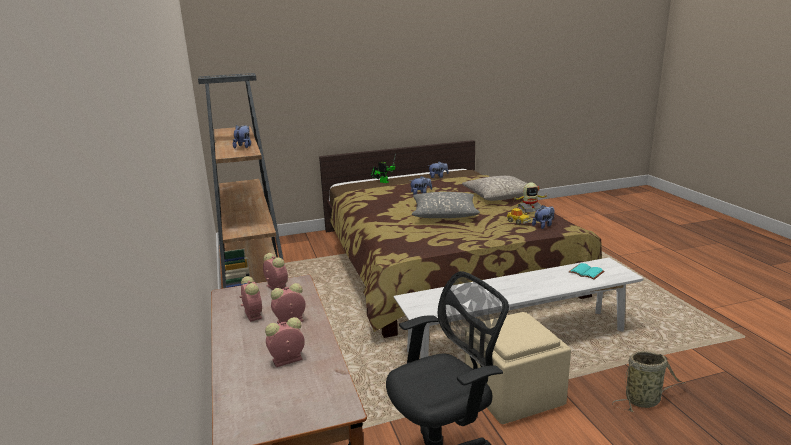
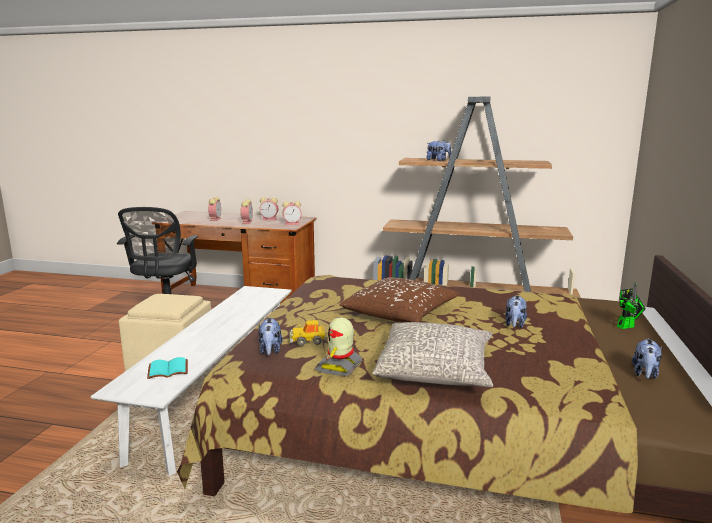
camera: 120 degrees right, 5 degrees down
(444, 214) = (400, 314): grey pillow -> brown pillow
(644, 400) = (60, 410): basket -> none

